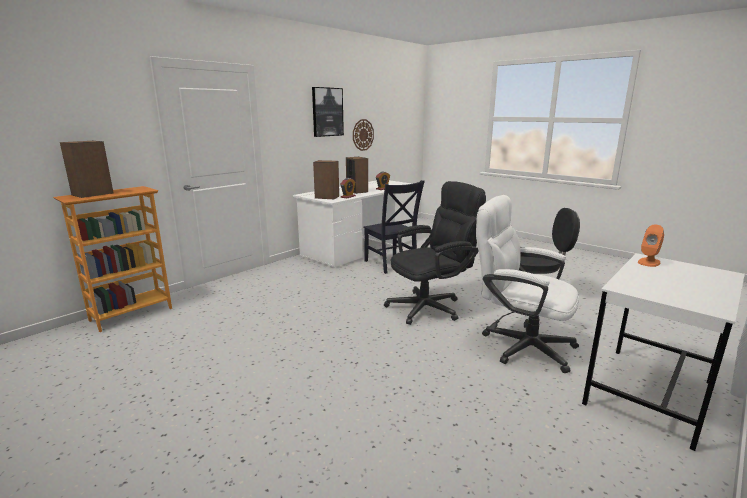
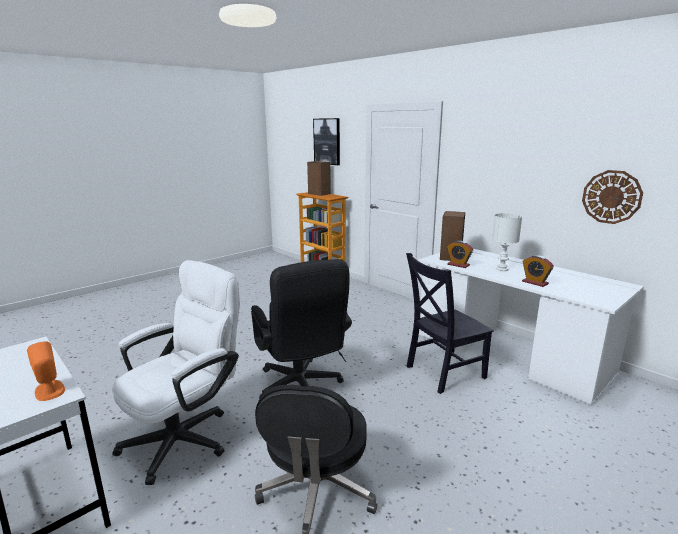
camera: 95 degrees right, 0 degrees up
(327, 112) = (536, 154): picture -> picture (327, 141)
(357, 191) = (502, 269): speaker -> white table lamp

